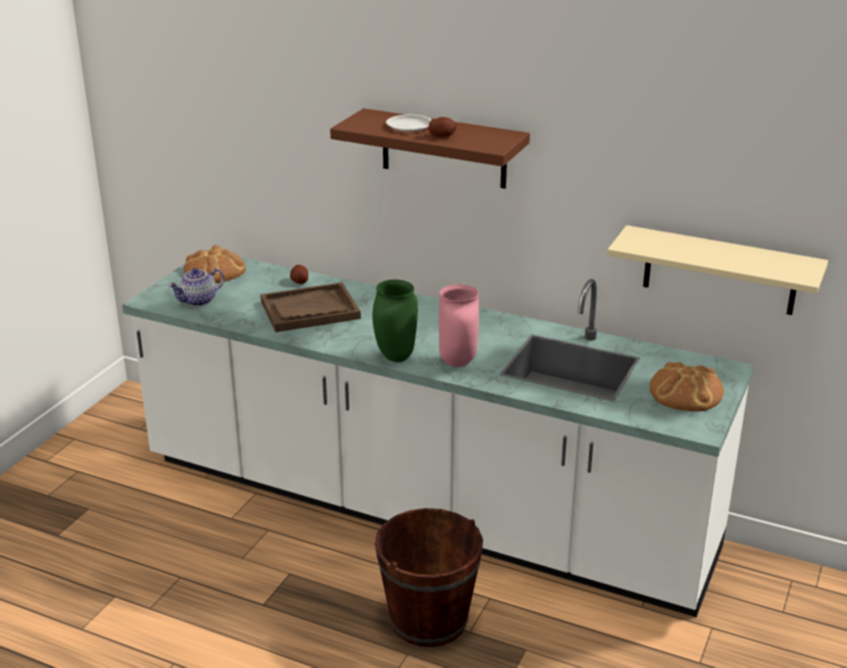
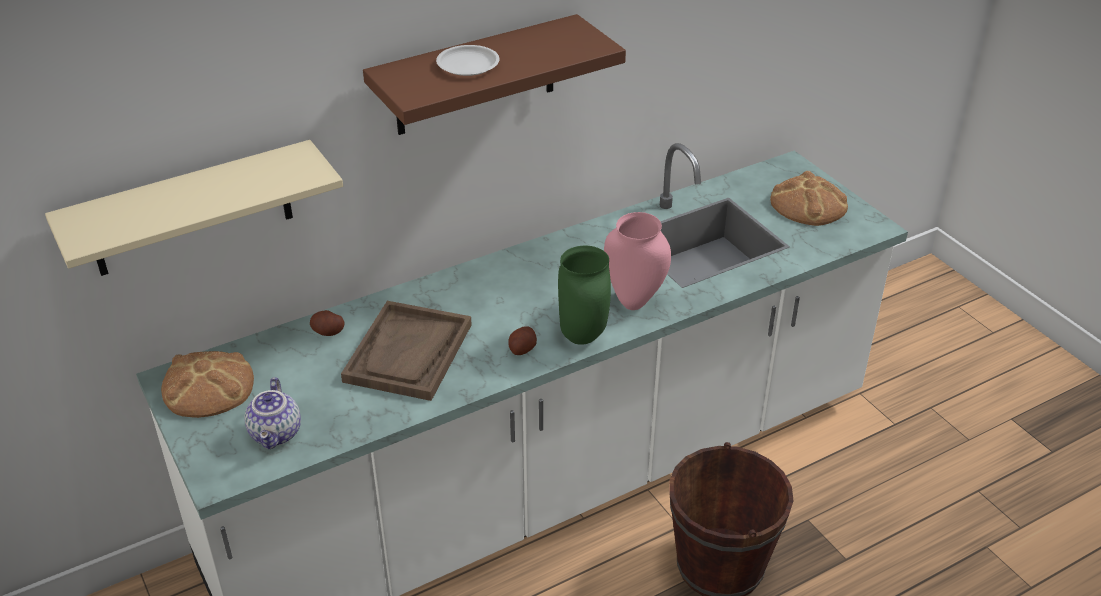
camera: 55 degrees left, 10 degrees up
(442, 136) = (525, 59): potato -> potato (522, 349)
(720, 271) = (761, 77): beige shelf -> beige shelf (191, 210)

